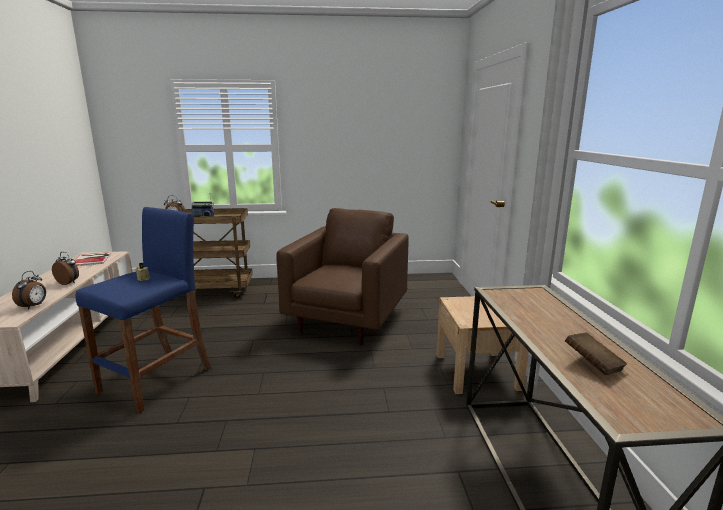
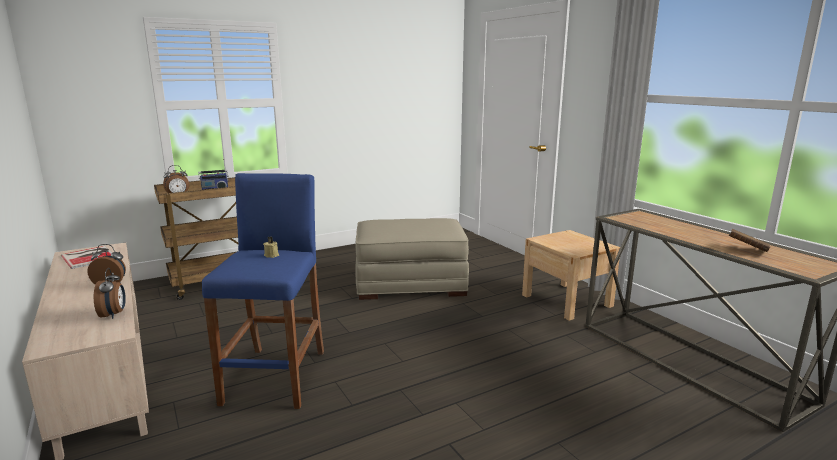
camera: 25 degrees left, 0 degrees up
(347, 320) = (411, 283): brown armchair -> beige ottoman

